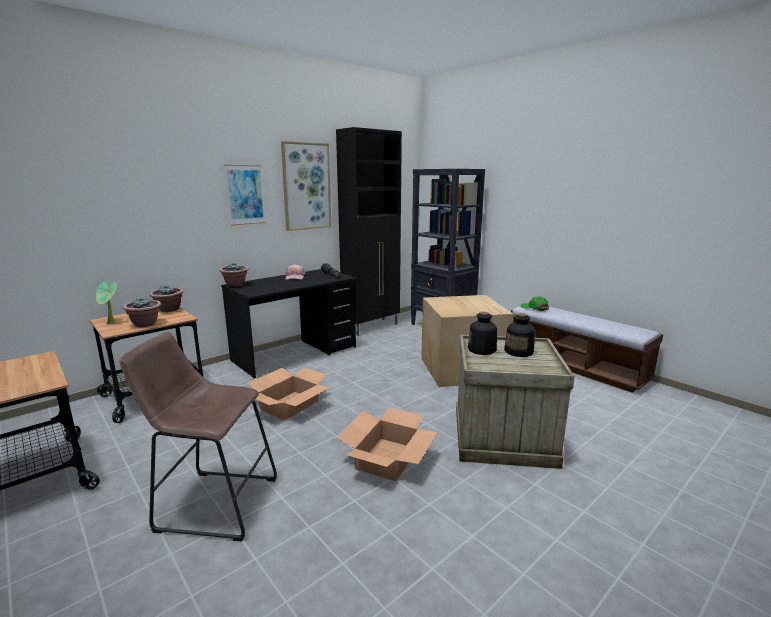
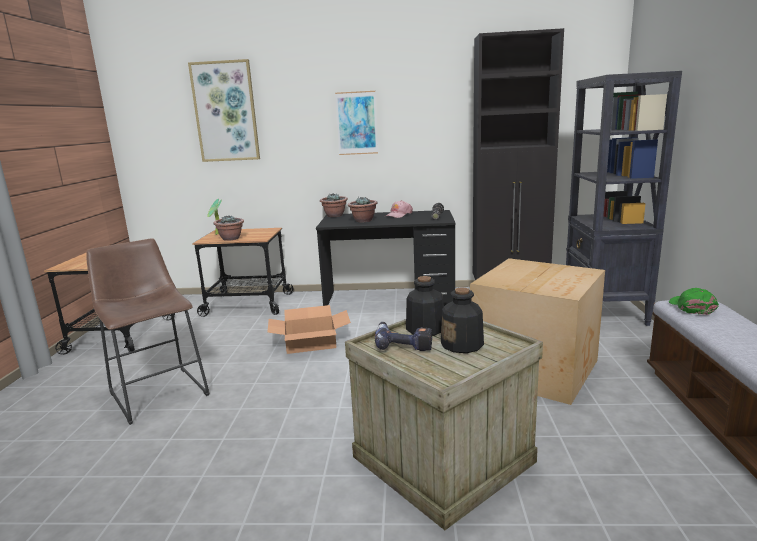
camera: 45 degrees right, 0 degrees up
(169, 310) = (267, 230): potted plant -> potted plant (363, 221)
(306, 186) = (431, 112): picture -> picture (225, 112)
(387, 458) = (301, 420): cardboard box -> none
(492, 361) = (403, 343): none -> power drill

